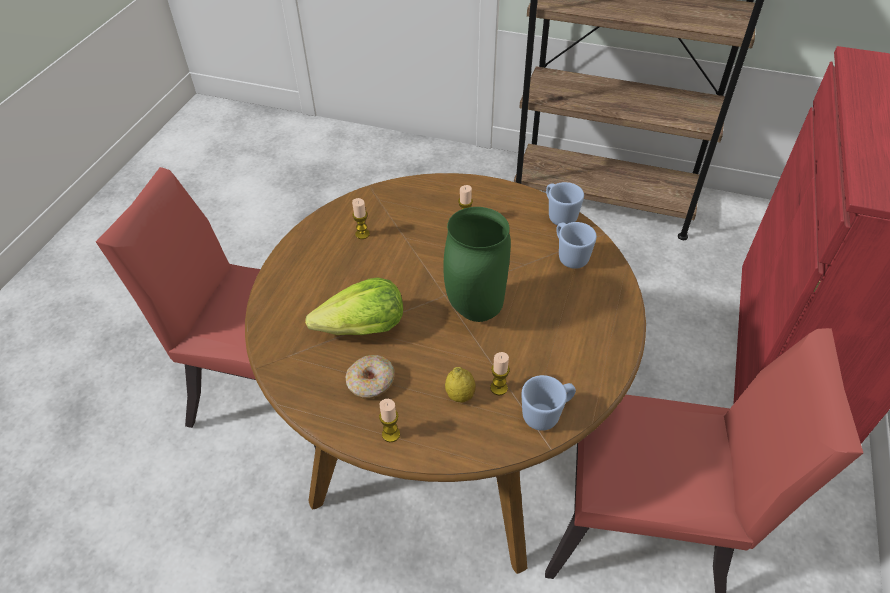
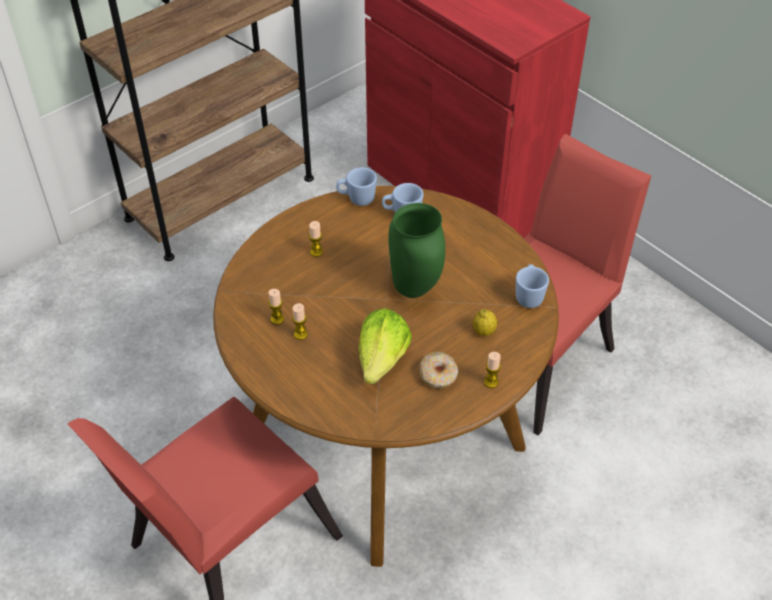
camera: 60 degrees left, 0 degrees up
(498, 388) = (491, 309): candle -> candle (300, 334)

